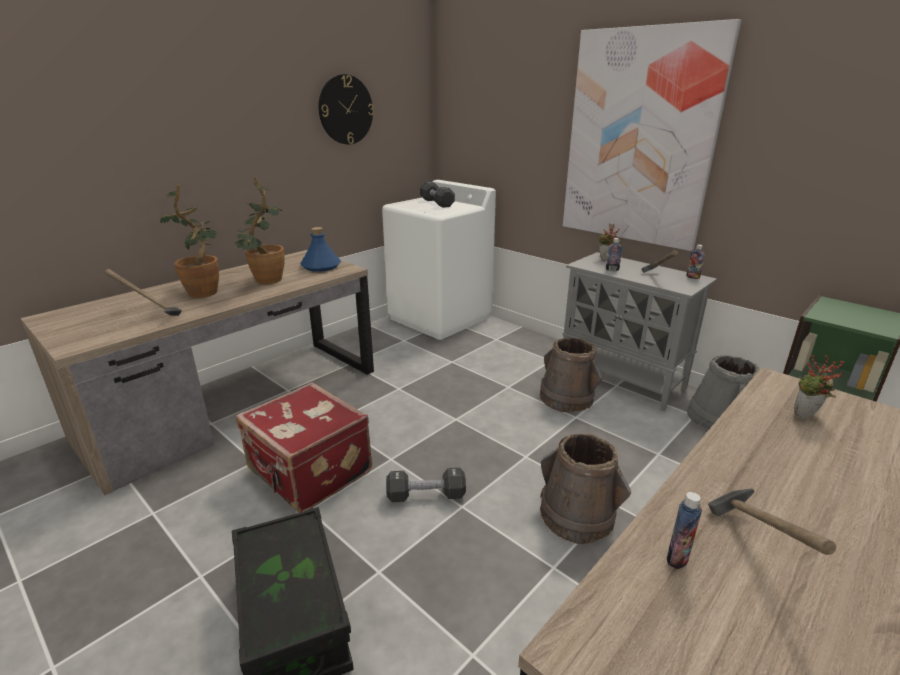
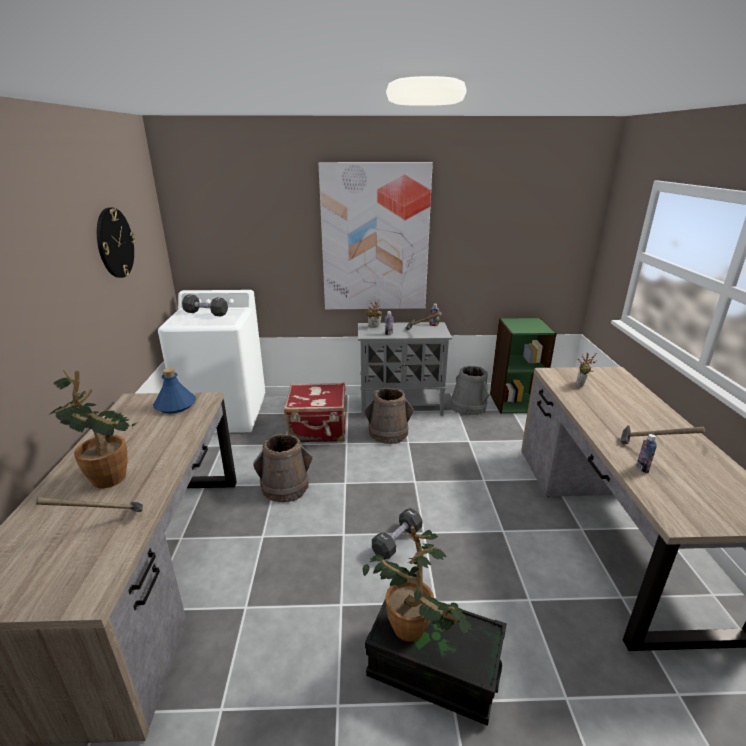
camera: 45 degrees left, 0 degrees up
(265, 282) = (153, 440): potted plant -> potted plant (413, 634)
(308, 472) = (302, 583): red suitcase -> red suitcase (318, 430)
(577, 516) = (479, 497): brown bucket -> brown bucket (285, 487)

